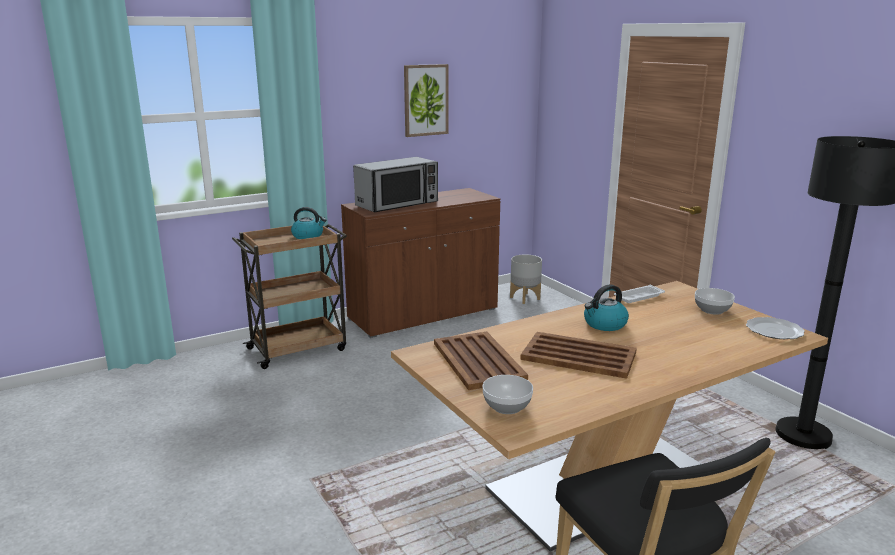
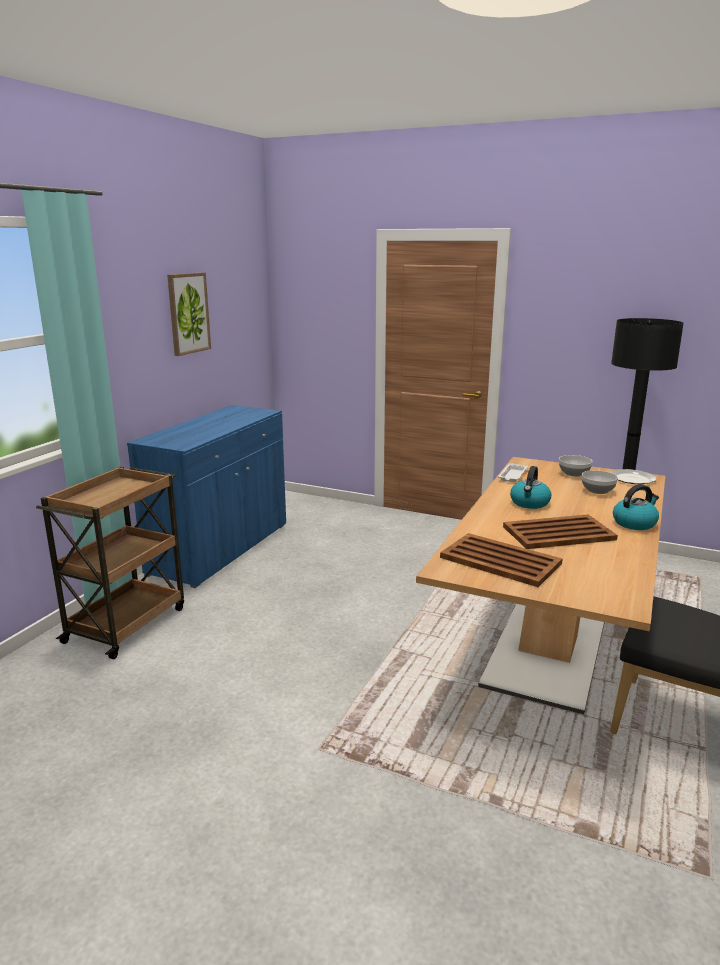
camera: 35 degrees left, 0 degrees up
(308, 236) = (124, 485): kettle -> kettle (634, 523)
(397, 204) = (192, 432): microwave -> none
(423, 314) = (220, 549): brown cabinet -> blue cabinet
(507, 407) = (588, 590): bowl -> bowl (598, 490)
(525, 298) = (298, 509): grey planter -> none

